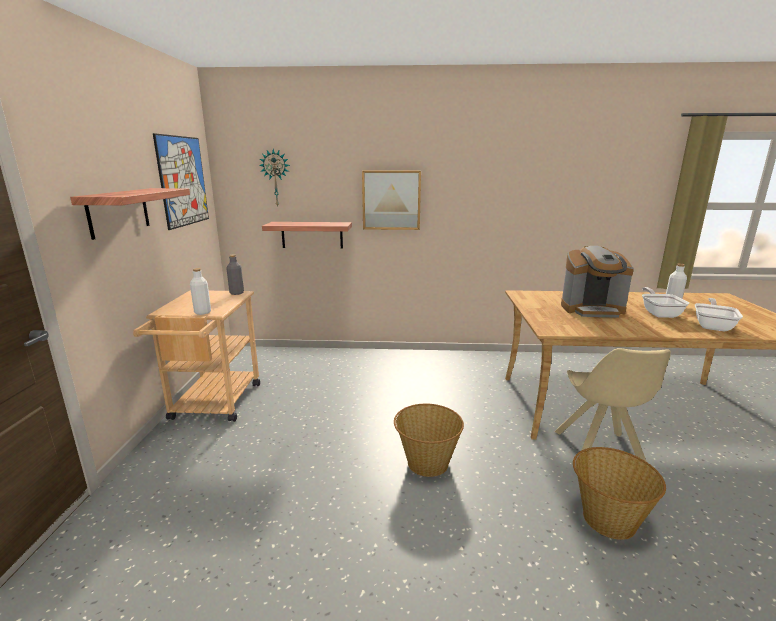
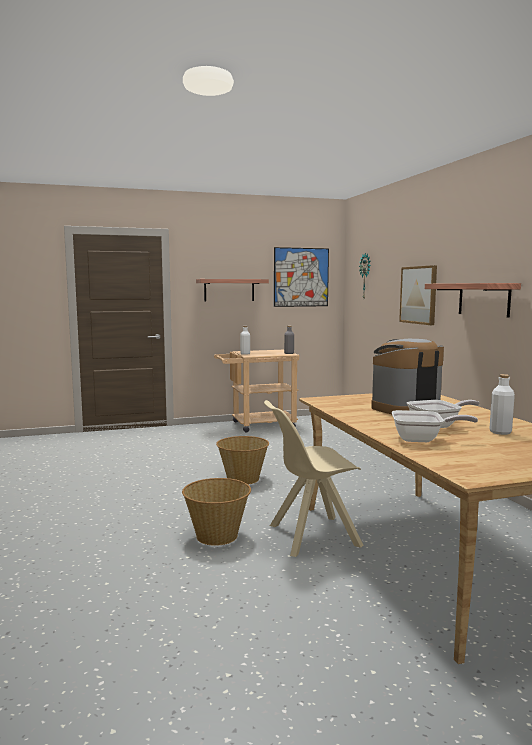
camera: 70 degrees right, 10 degrees down
(312, 235) = (378, 324): shelf -> shelf (484, 299)
(592, 310) = (404, 408): coffee machine -> coffee machine turned 75 degrees clockwise

